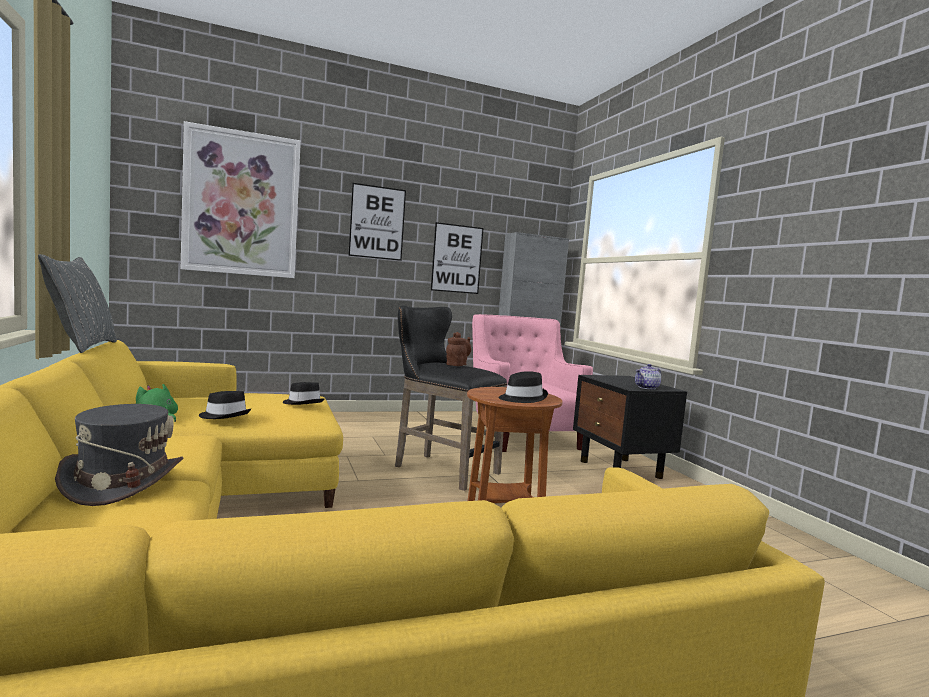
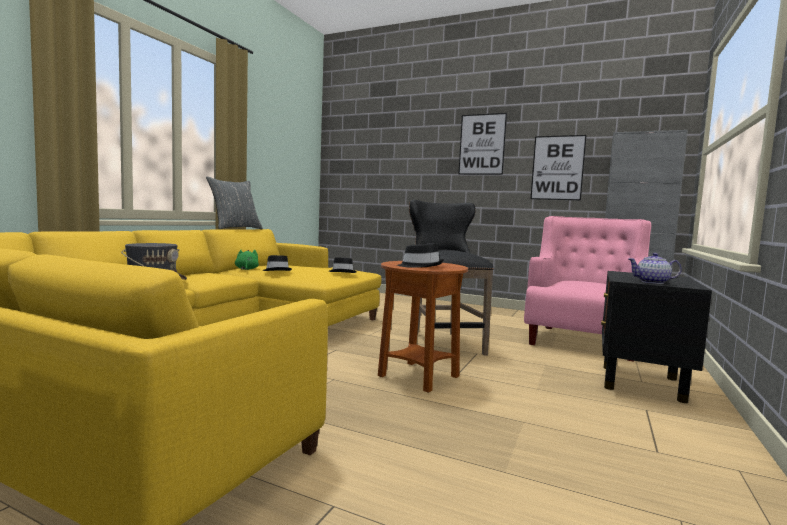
camera: 45 degrees right, 0 degrees up
(242, 204) = (387, 145): picture -> none
(457, 365) = (455, 250): brown teapot -> none

